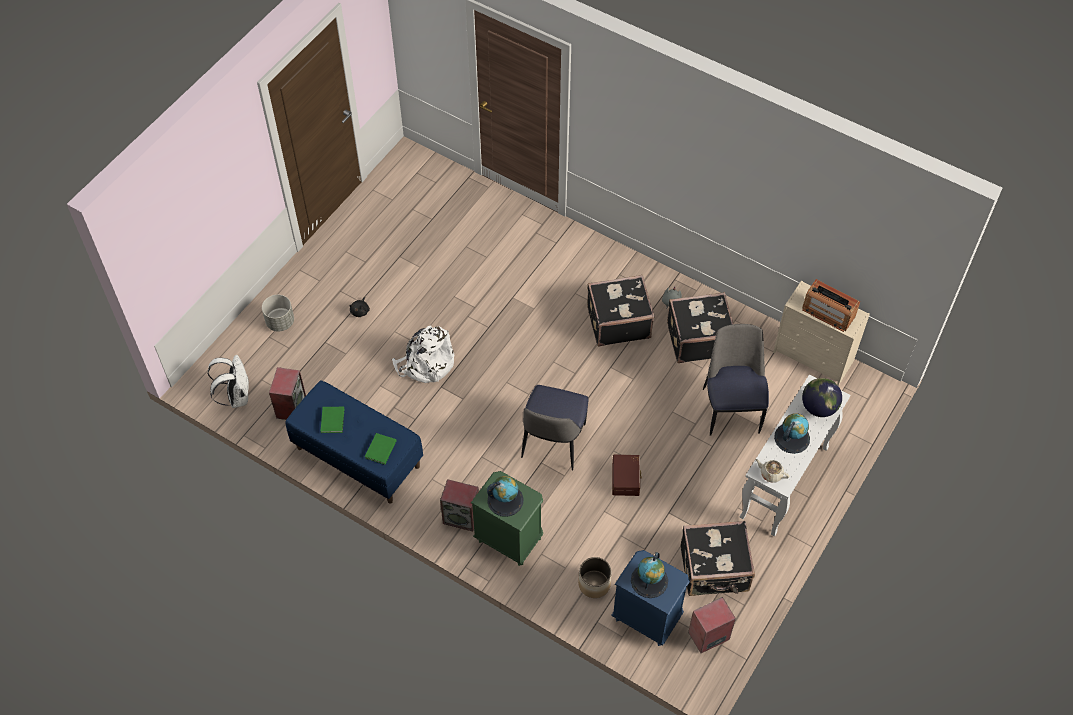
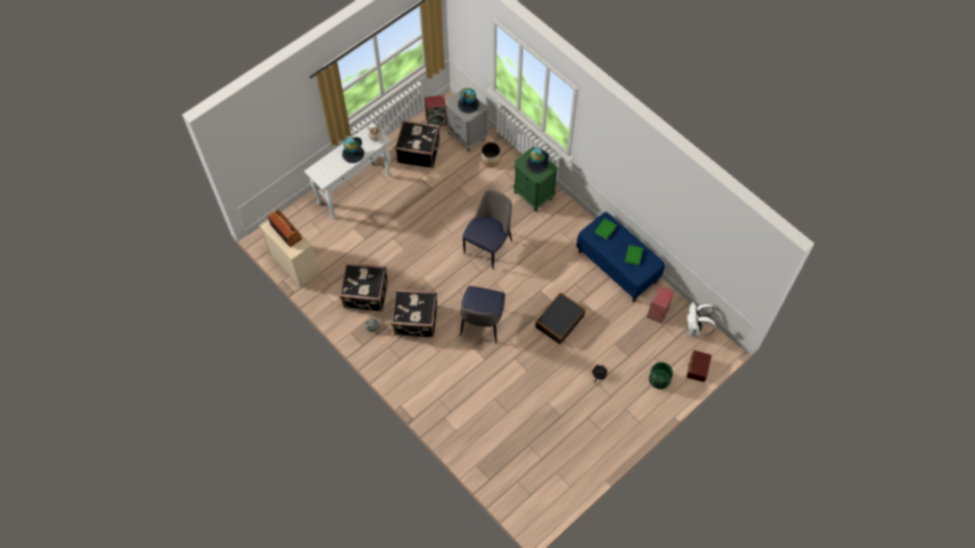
camera: 165 degrees left, 5 degrees up
(280, 322) = (659, 380): grey planter -> green planter
(426, 364) = (559, 321): white backpack -> black suitcase
(462, 517) = (558, 214): speaker -> none
(626, 479) = (450, 213): brown storage box -> brown storage box (697, 368)
(646, 617) = (467, 136): blue nightstand -> grey nightstand
(731, 409) = (365, 242): chair -> chair (481, 324)
(819, 407) = (327, 167): globe -> none

